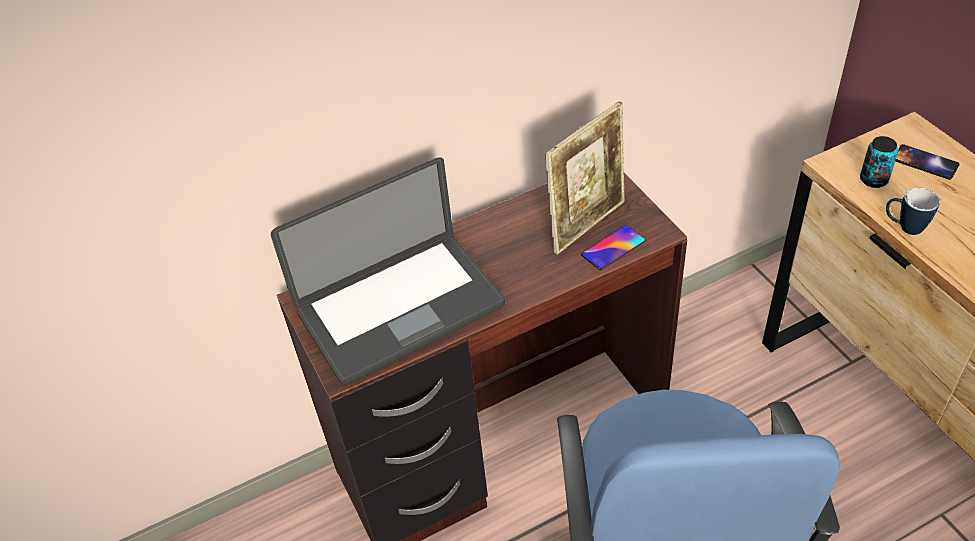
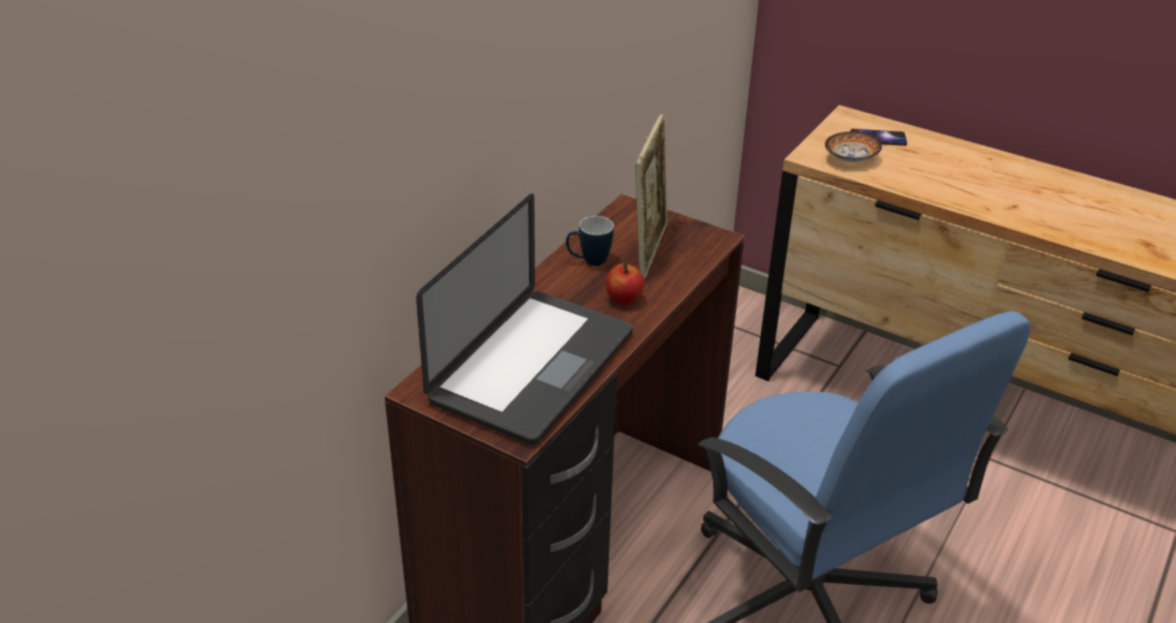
camera: 35 degrees left, 10 degrees down
(525, 269) = (624, 300): none -> apple
(613, 248) = (689, 261): phone -> none
(873, 180) = (850, 159): can -> bowl
(904, 227) = (902, 186): mug -> mug (588, 261)

